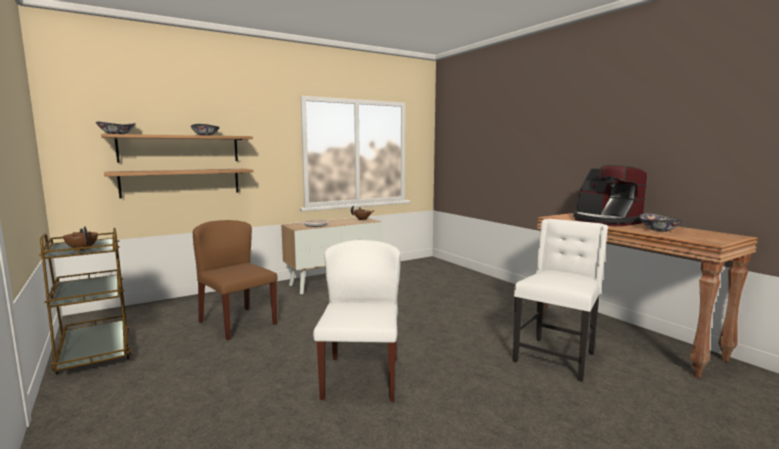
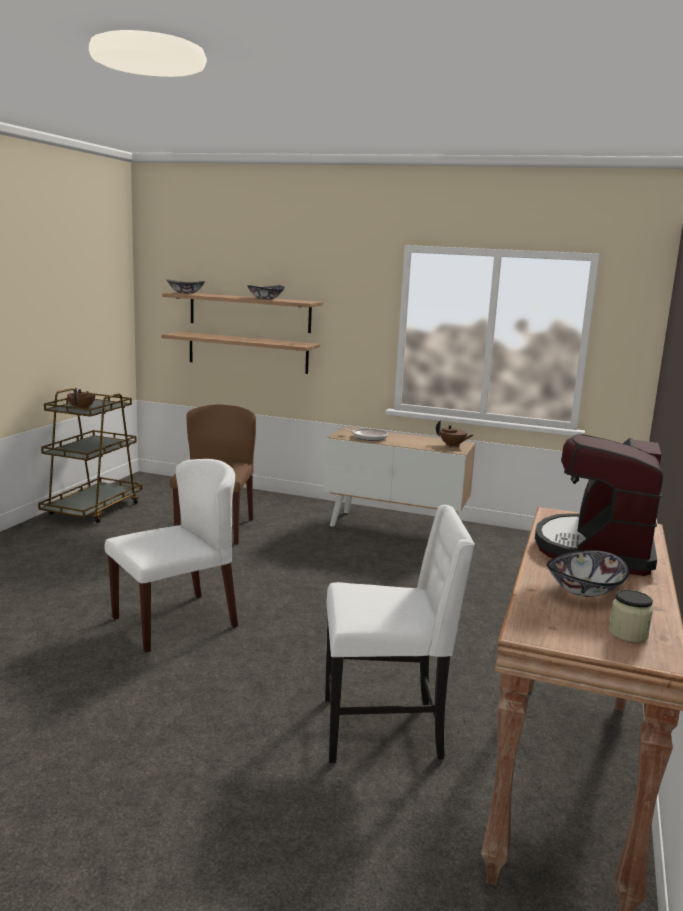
camera: 50 degrees right, 5 degrees up
(711, 234) = (628, 633): none -> jar

